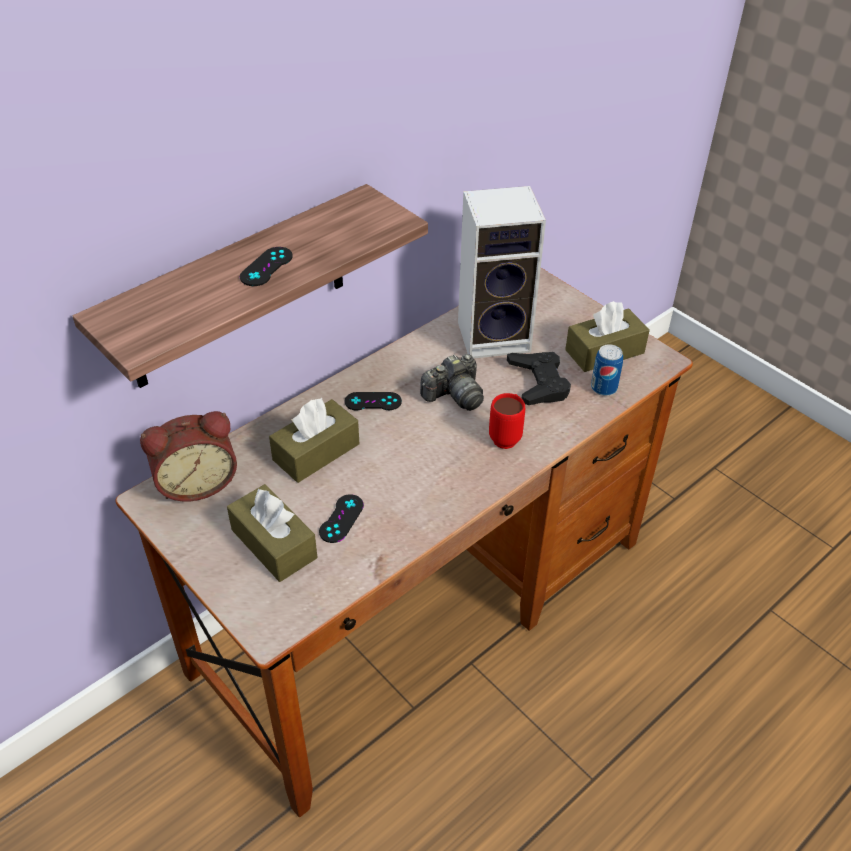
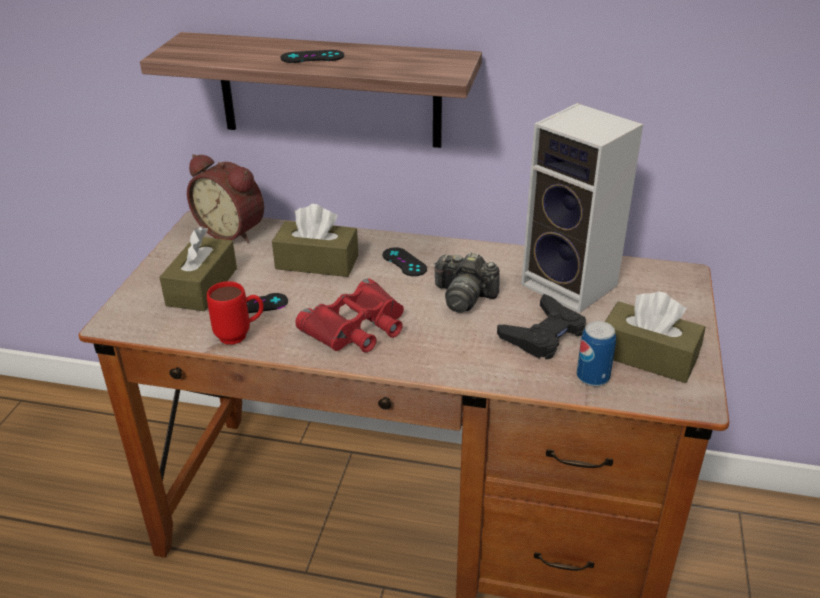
camera: 55 degrees right, 10 degrees down
(436, 473) = (357, 327): none -> red binoculars
(507, 436) = (449, 346): red mug -> red mug (240, 336)

